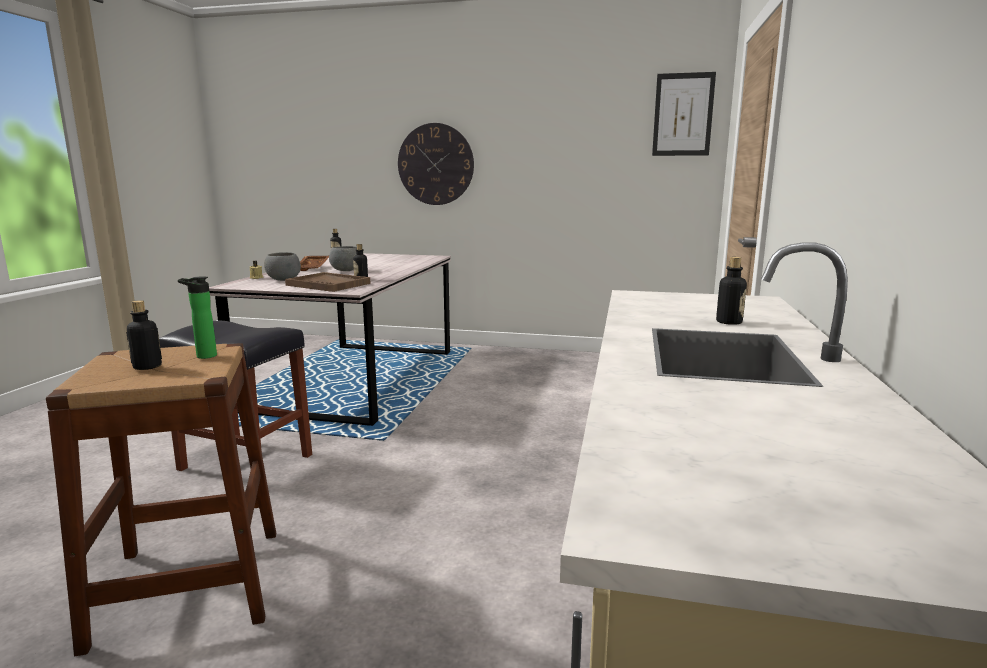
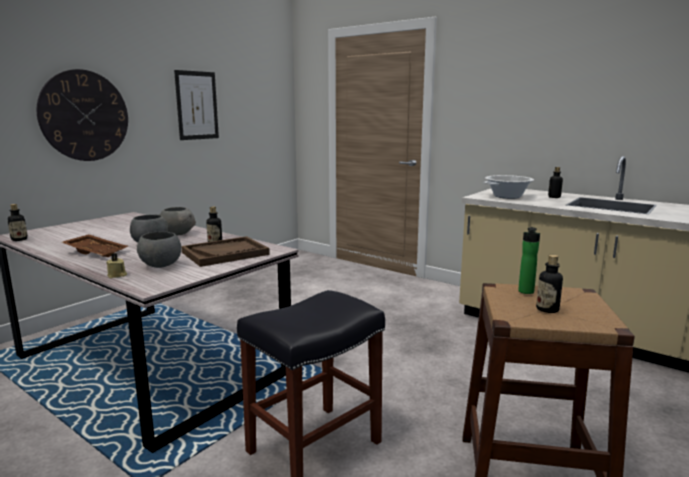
camera: 65 degrees left, 0 degrees up
(383, 270) = (177, 234): none -> grey bowl
(668, 303) = (507, 196): none -> cooking pot
(683, 114) = (272, 78): picture -> picture (197, 105)

